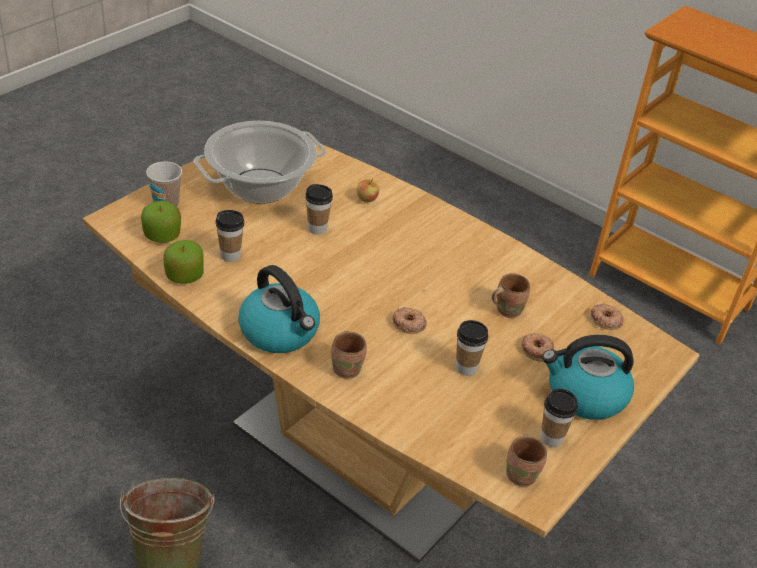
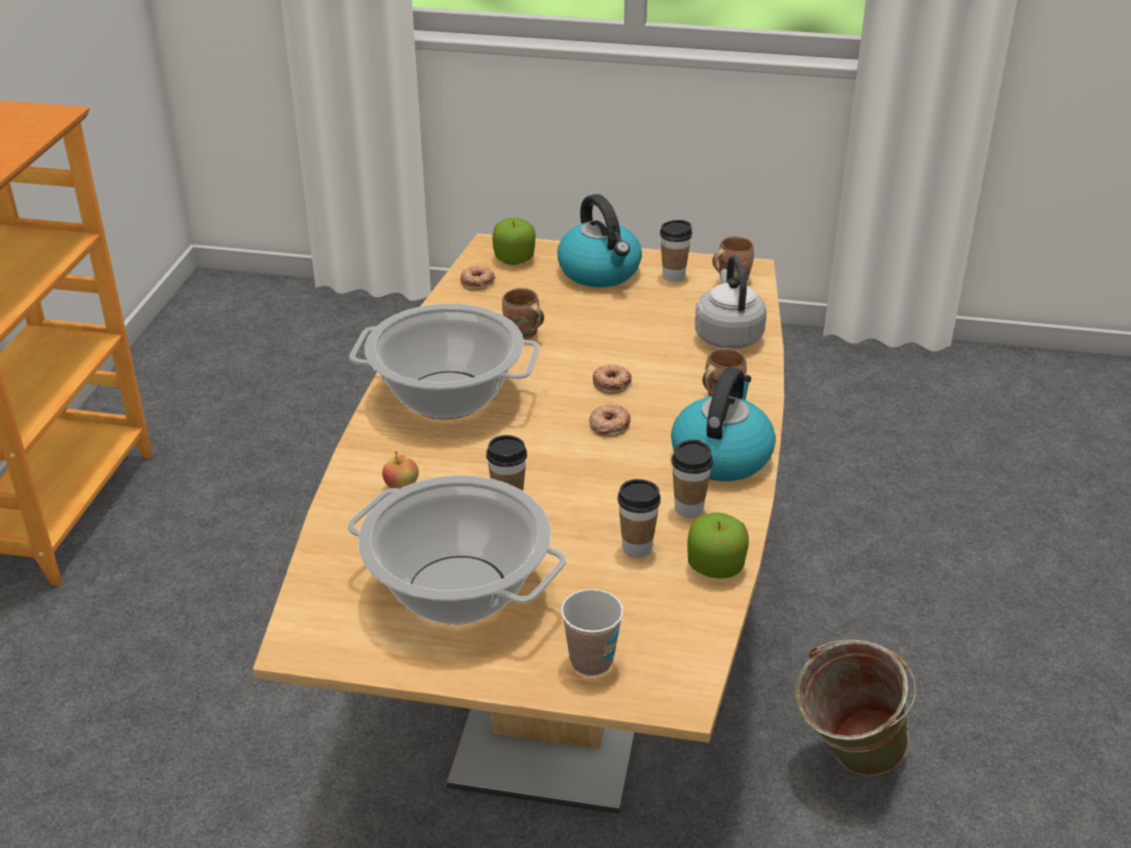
camera: 115 degrees left, 5 degrees down
(162, 236) = (663, 627): apple -> apple (514, 258)
(428, 419) = (727, 335): none -> grey kettle
(449, 248) = (448, 395): none -> cooking pot
(466, 368) = (638, 334): cup -> cup (688, 508)
(537, 349) = (565, 306): donut -> donut (609, 425)

